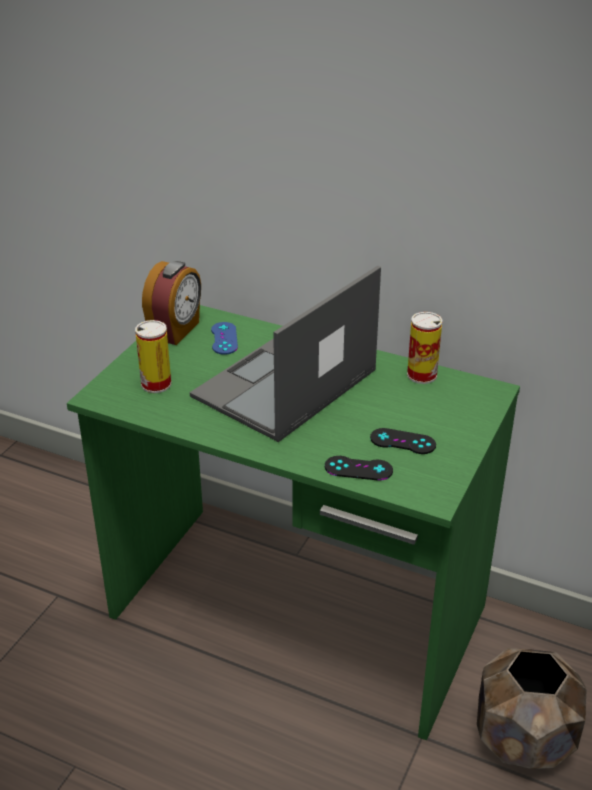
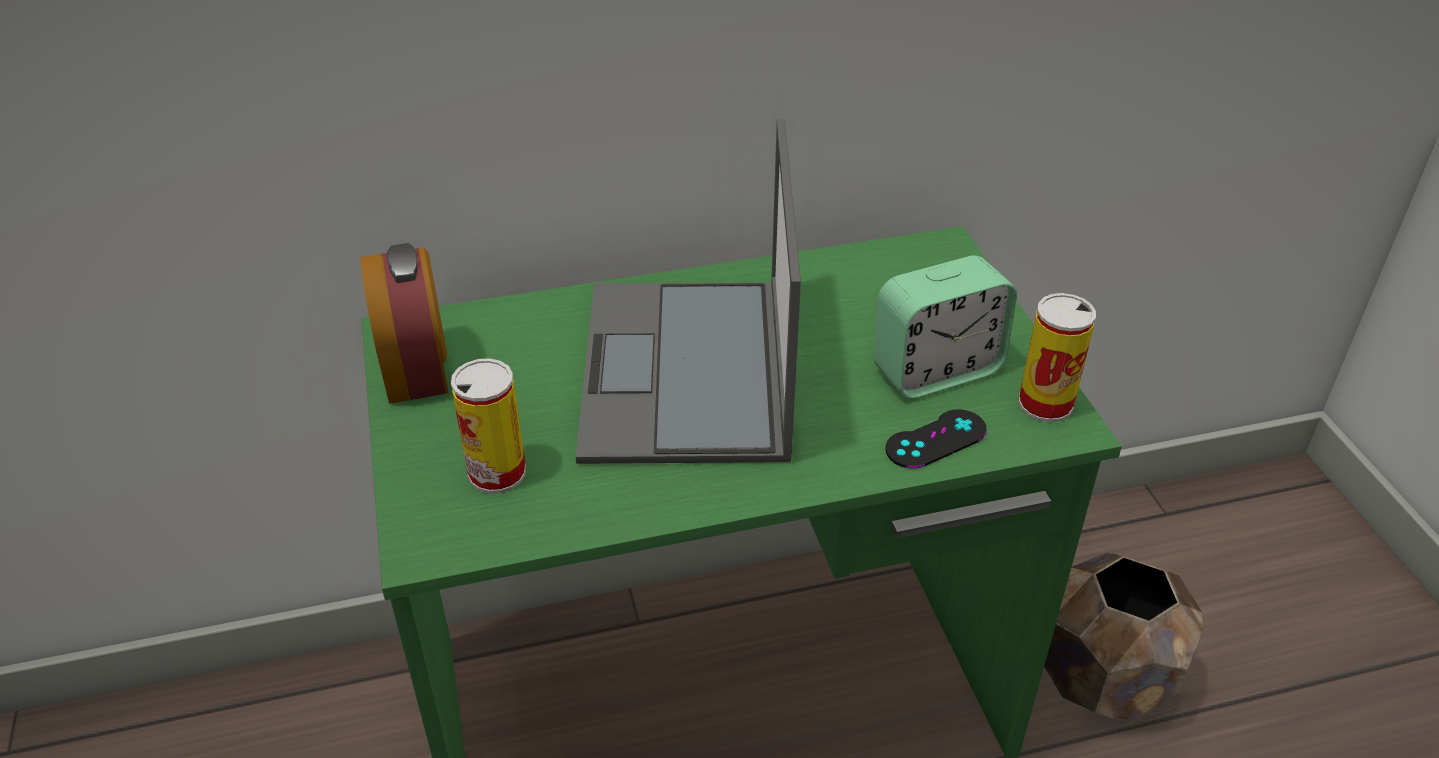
camera: 40 degrees left, 5 degrees up
(224, 338) = (511, 346): blue game controller -> none
(402, 441) = (936, 371): black game controller -> alarm clock
(422, 375) = (841, 267): can -> can (1045, 403)

